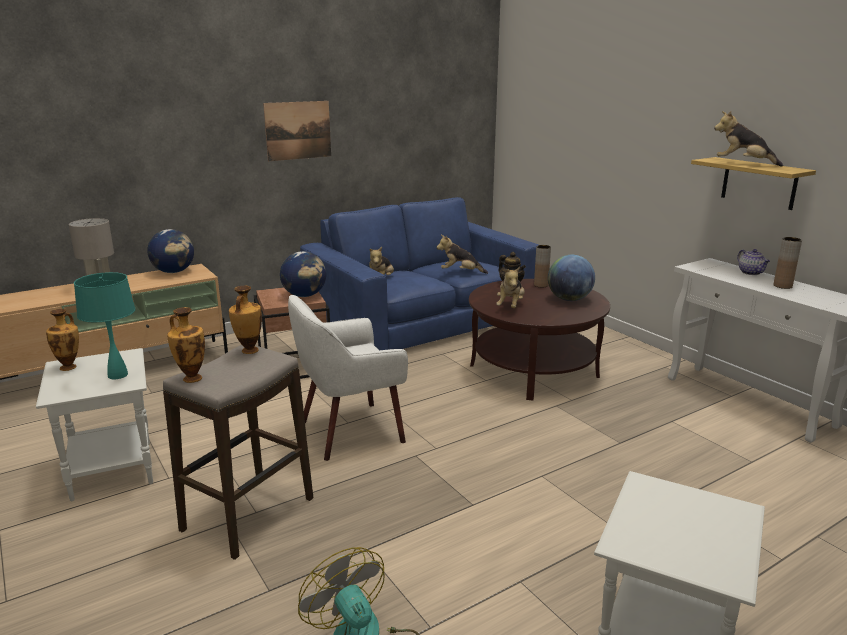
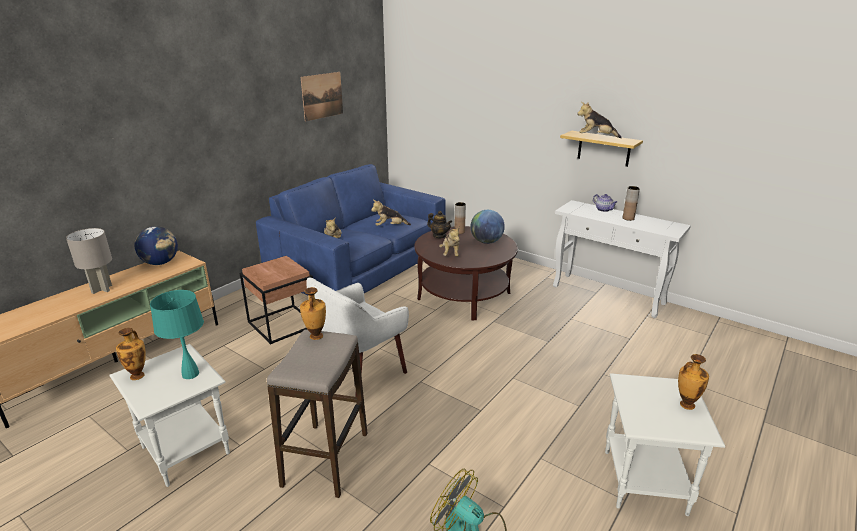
camera: 20 degrees left, 5 degrees up
(191, 378) = (291, 371): vase -> vase (686, 404)
(298, 130) = (244, 125): picture -> picture (322, 96)
(304, 295) = (287, 268): globe -> none

